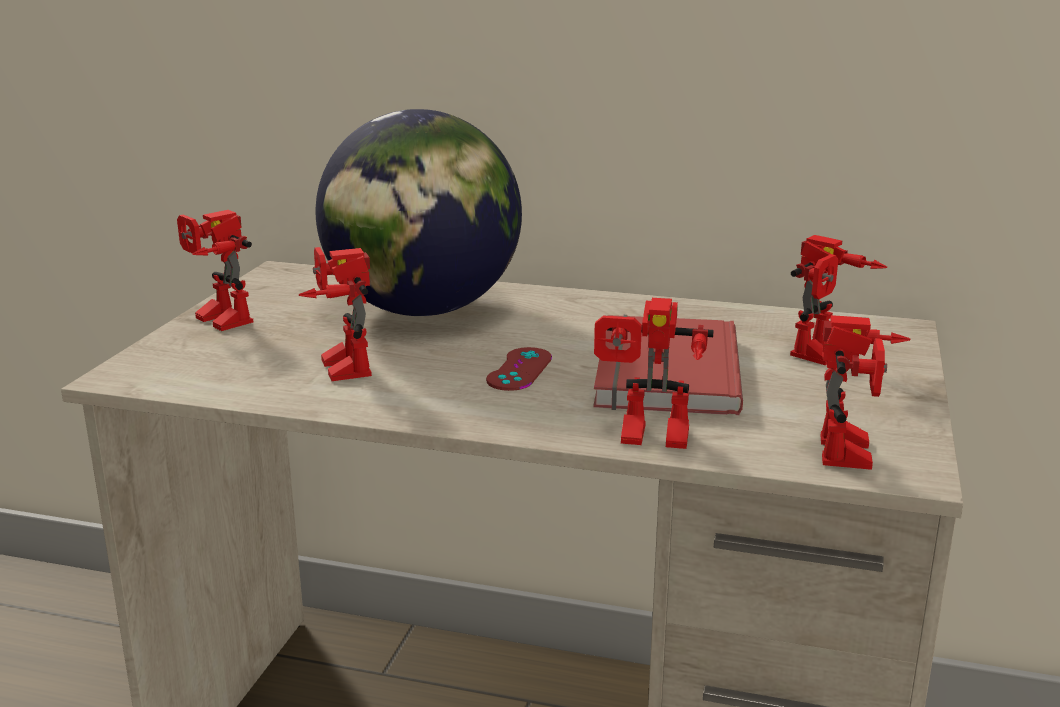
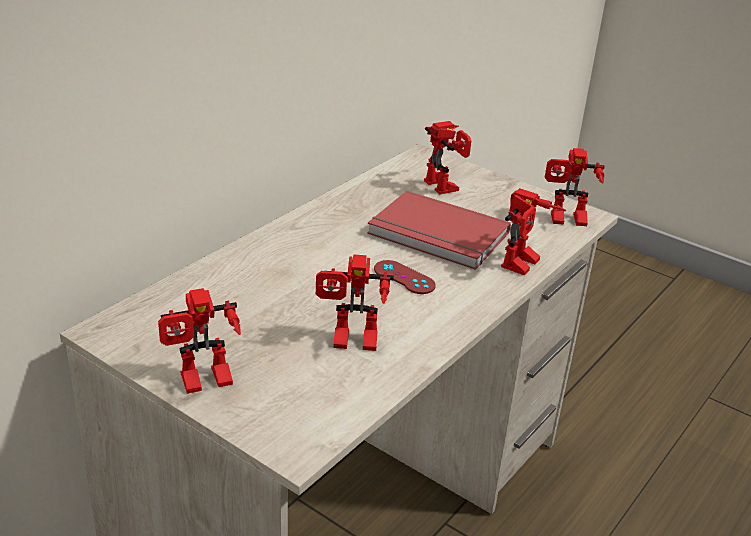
camera: 70 degrees left, 10 degrees up
(422, 310) = (266, 286): globe -> none
(856, 455) = (566, 221): toy robot -> toy robot turned 150 degrees clockwise

